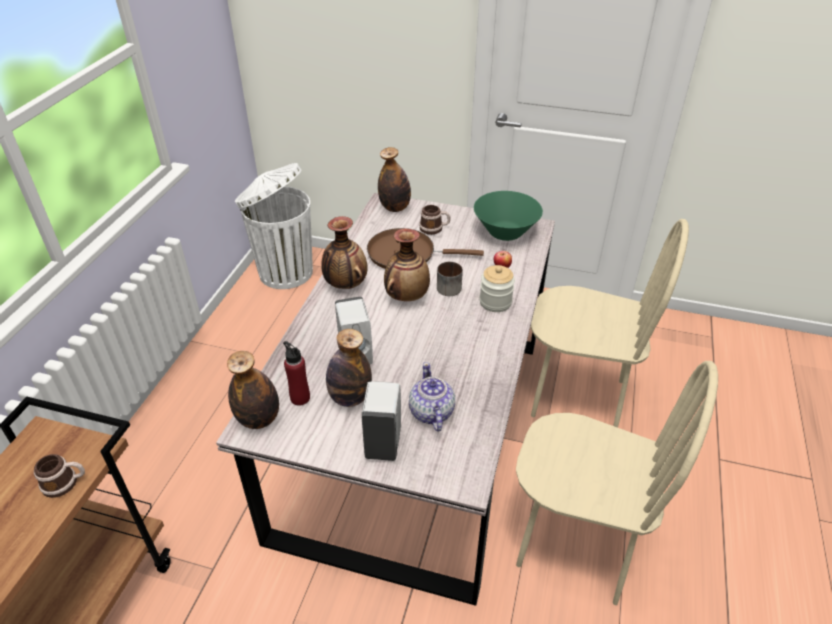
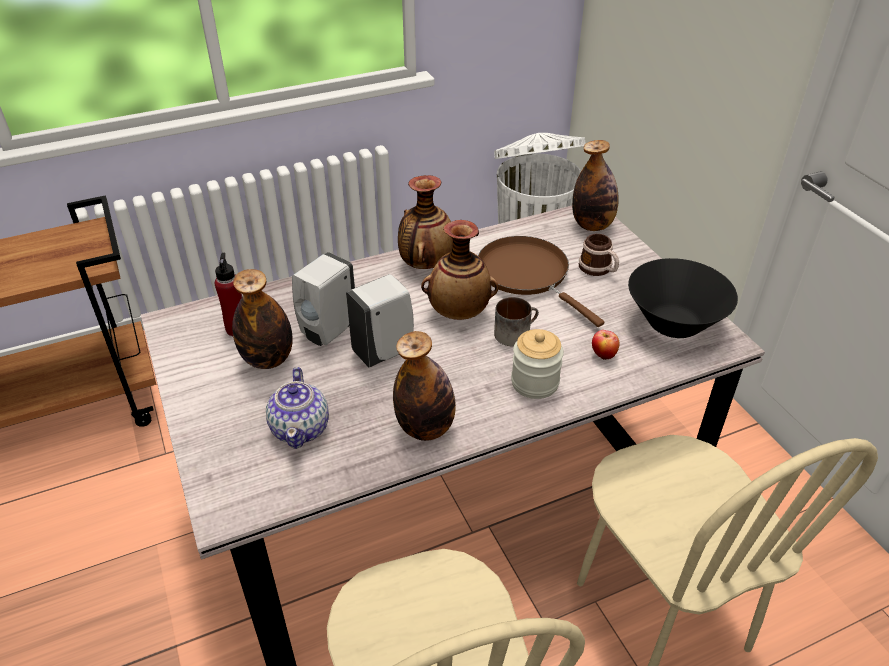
camera: 50 degrees right, 0 degrees up
(65, 483) = (48, 272): mug -> none
(259, 419) = (188, 321): bottle -> bottle (425, 428)
(383, 442) = (228, 416): white soap dispenser -> white soap dispenser (385, 351)
(431, 412) = (301, 428): teapot -> teapot turned 135 degrees clockwise
(505, 232) = (673, 323): green bowl -> black bowl

